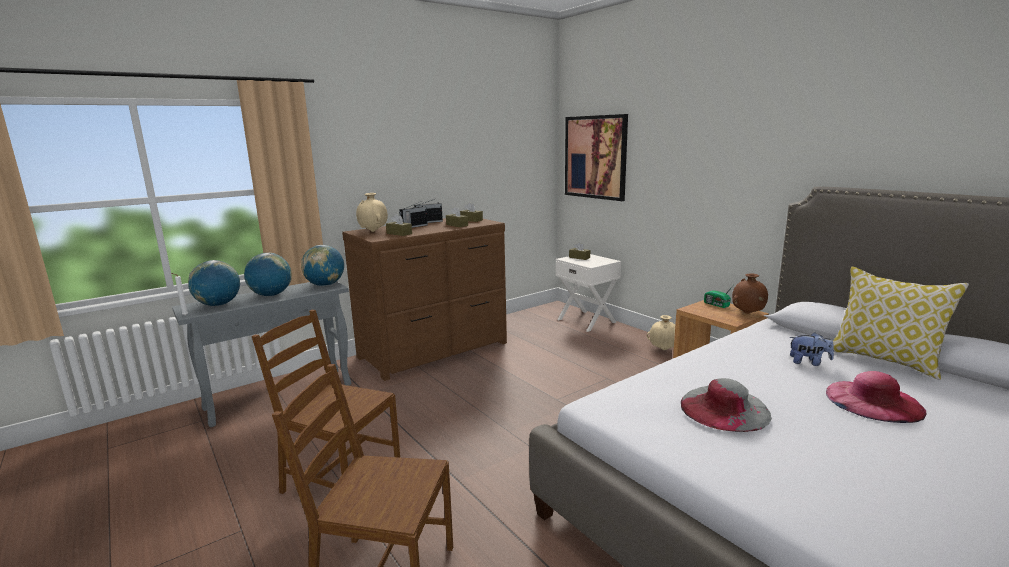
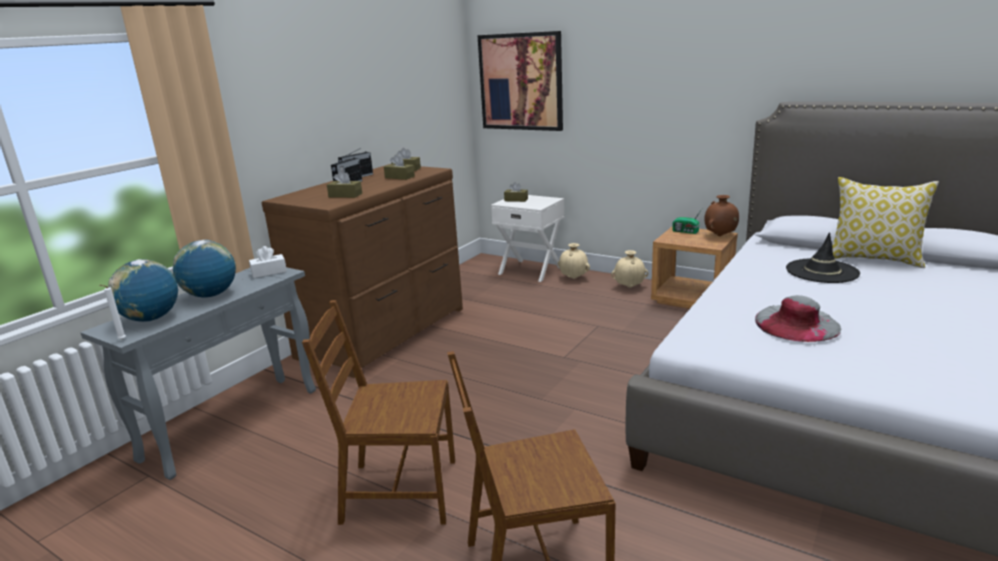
camera: 20 degrees left, 5 degrees up
(325, 285) = (269, 272): globe -> white tissue box
(373, 231) = (305, 196): beige vase -> beige vase (574, 278)
(808, 362) = (822, 271): plush toy -> black hat
(873, 401) = (895, 294): pink hat -> none

